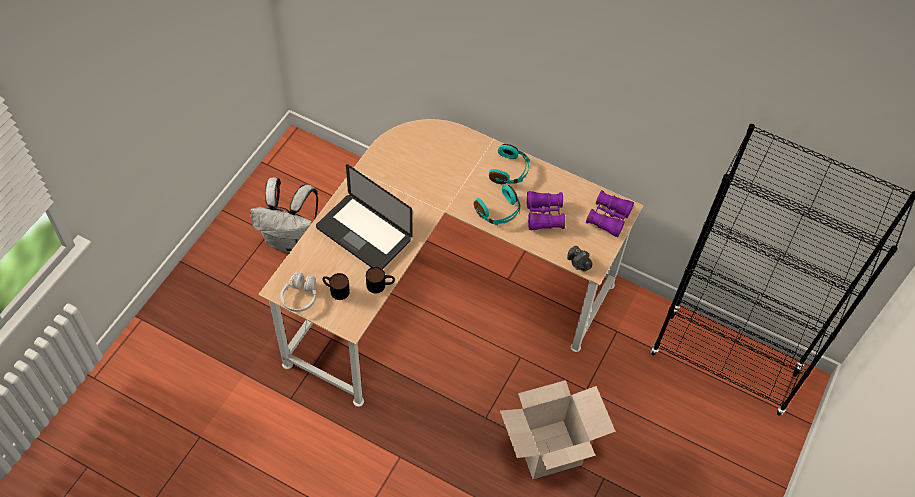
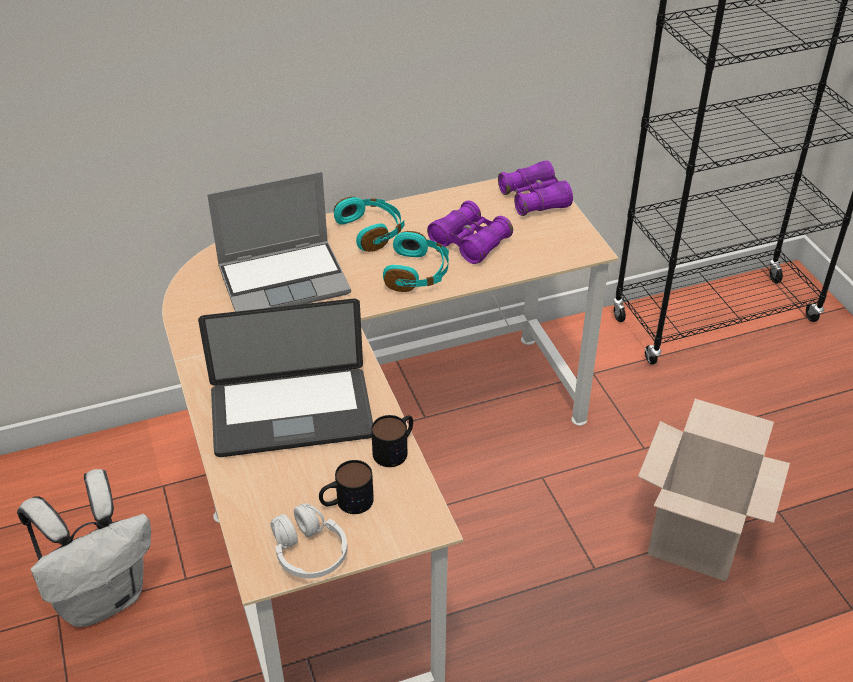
camera: 45 degrees left, 15 degrees down
(441, 165) = (285, 280): none -> laptop
(578, 263) = (570, 256): camera -> none

